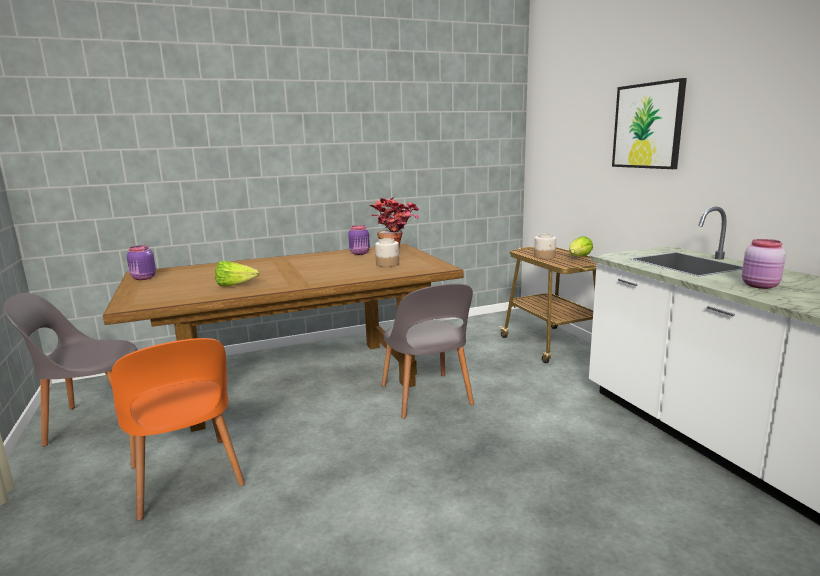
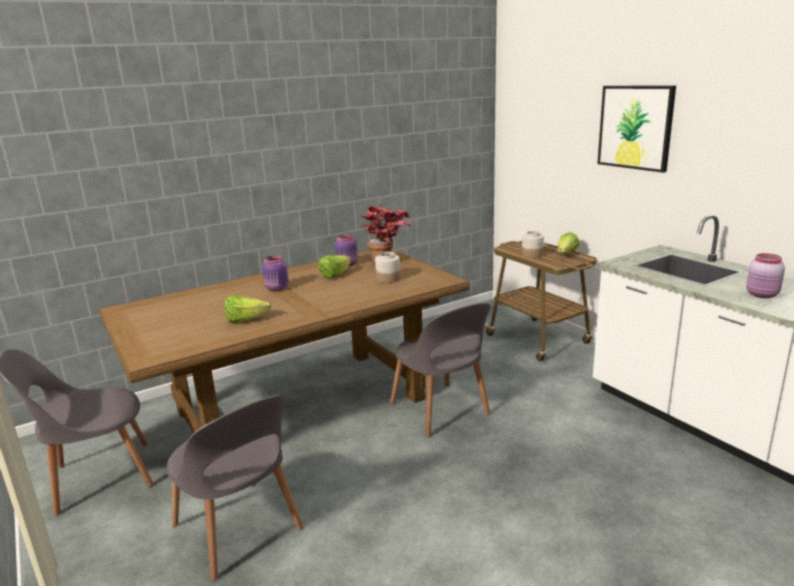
camera: 10 degrees left, 5 degrees up
(143, 278) = (130, 317): purple jar -> purple jar (277, 289)
(186, 479) = (239, 530): orange chair -> grey chair
(342, 260) = (335, 275): none -> lettuce

